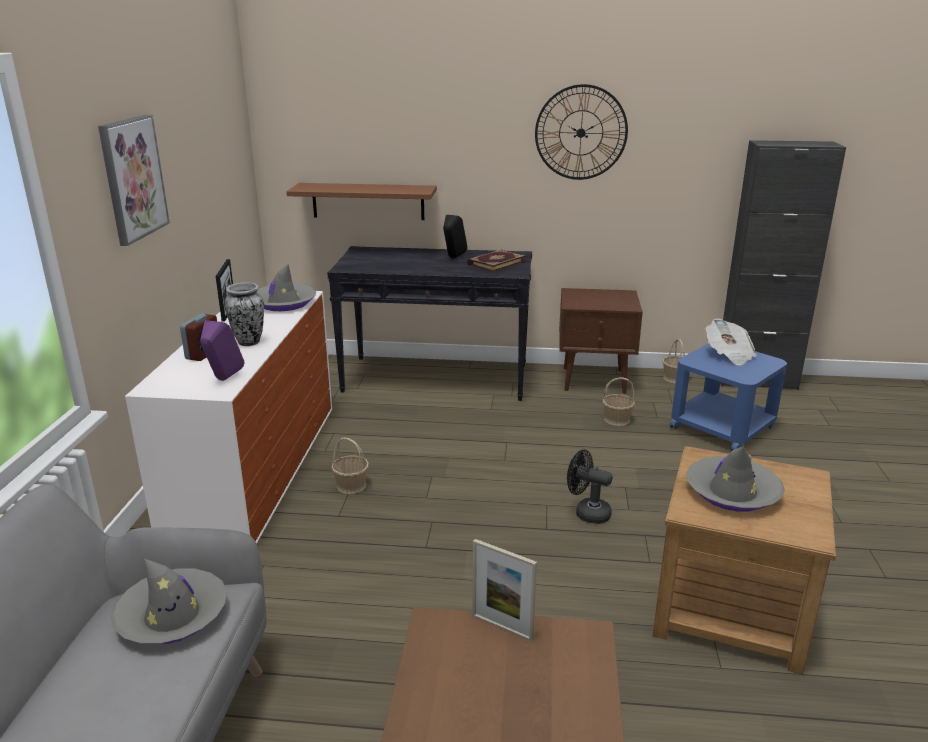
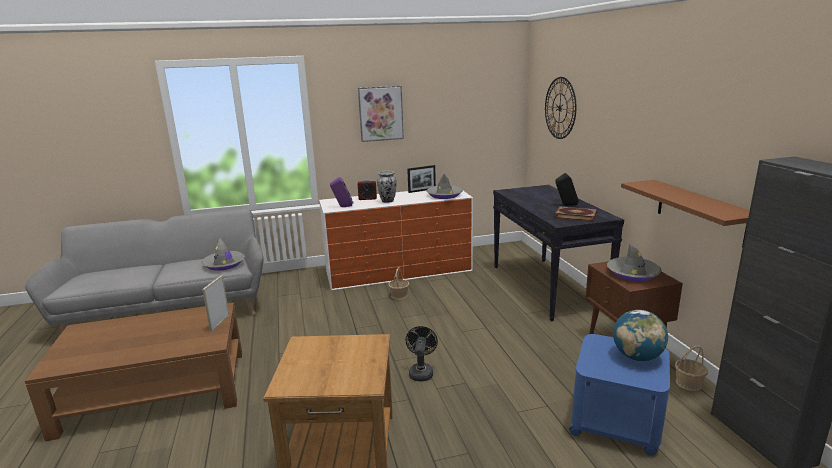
camera: 70 degrees right, 5 degrees down
(368, 201) = (559, 157): brown shelf -> brown shelf (700, 212)
(581, 133) = (663, 126): wall clock -> wall clock (560, 108)
(617, 419) = (566, 364): basket -> none
(729, 355) = (637, 357): newspaper -> globe
(732, 492) = (331, 355): grey hat -> grey hat (633, 273)

